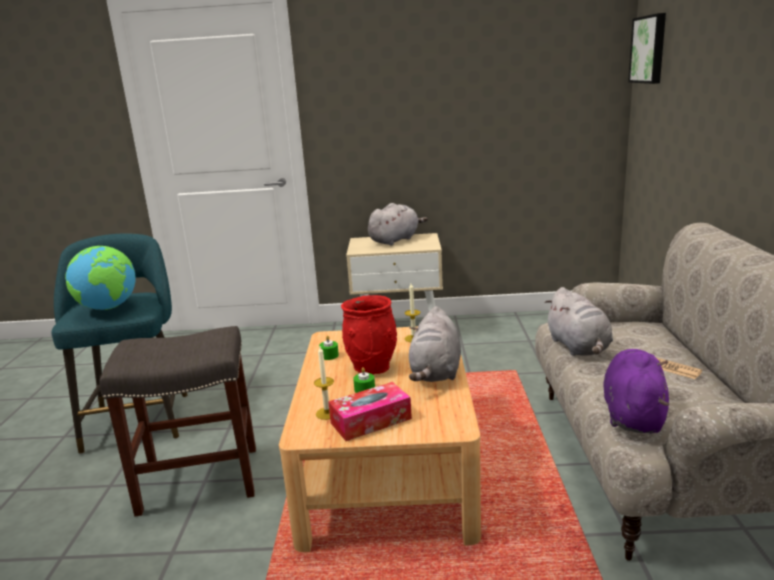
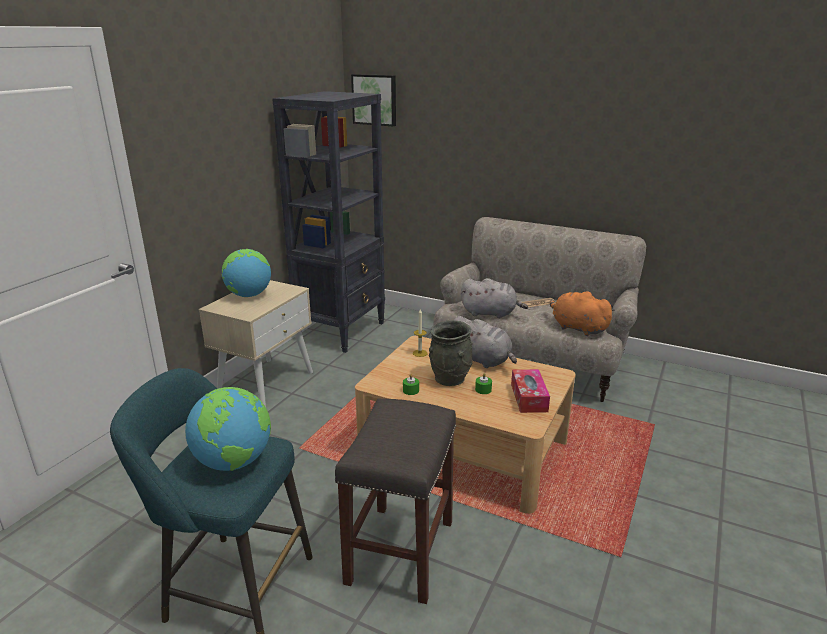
camera: 65 degrees left, 5 degrees up
(327, 413) = (505, 411): candle -> none
(372, 366) = (450, 378): red vase -> grey vase
(395, 240) = (249, 295): grey plush toy -> globe
(534, 326) = (342, 331): none -> black bookcase
(633, 414) = (577, 328): purple plush toy -> orange plush toy

